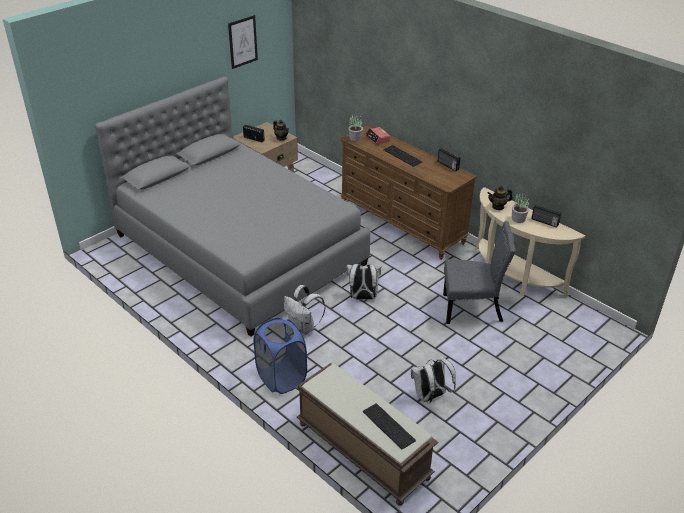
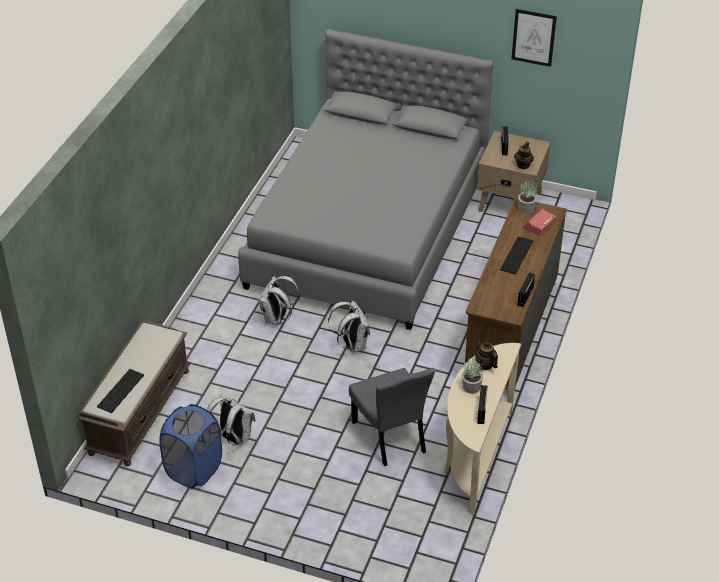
camera: 65 degrees right, 5 degrees up
(281, 378) = (200, 329): blue laundry basket -> blue laundry basket (194, 469)

